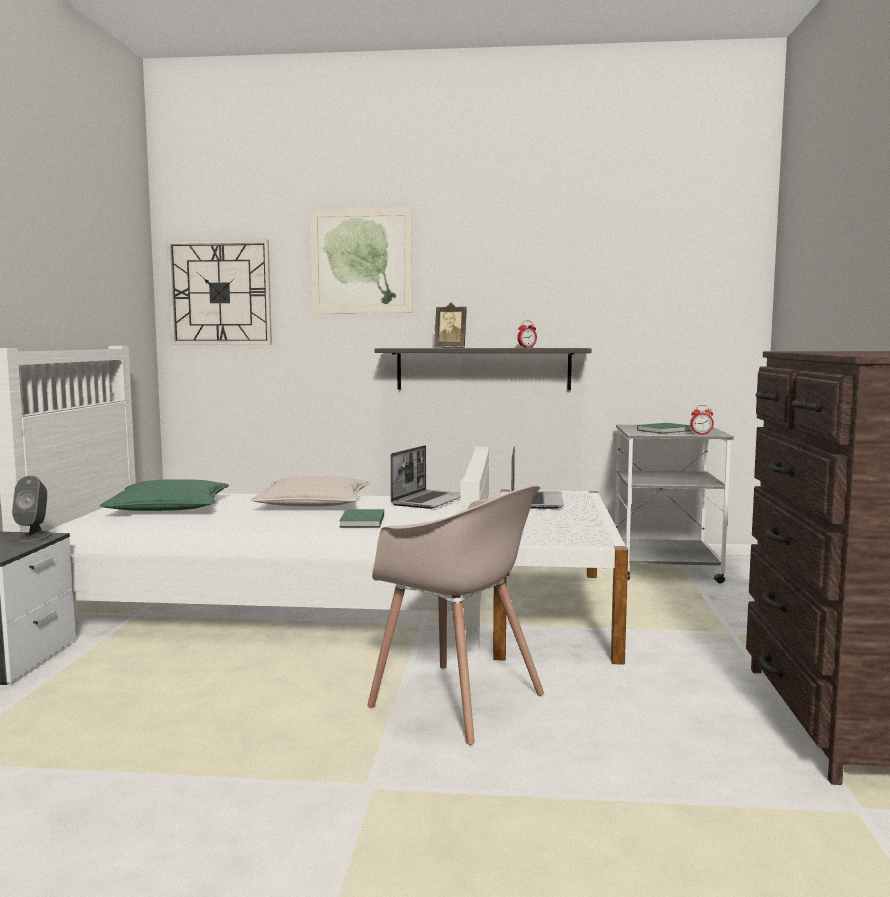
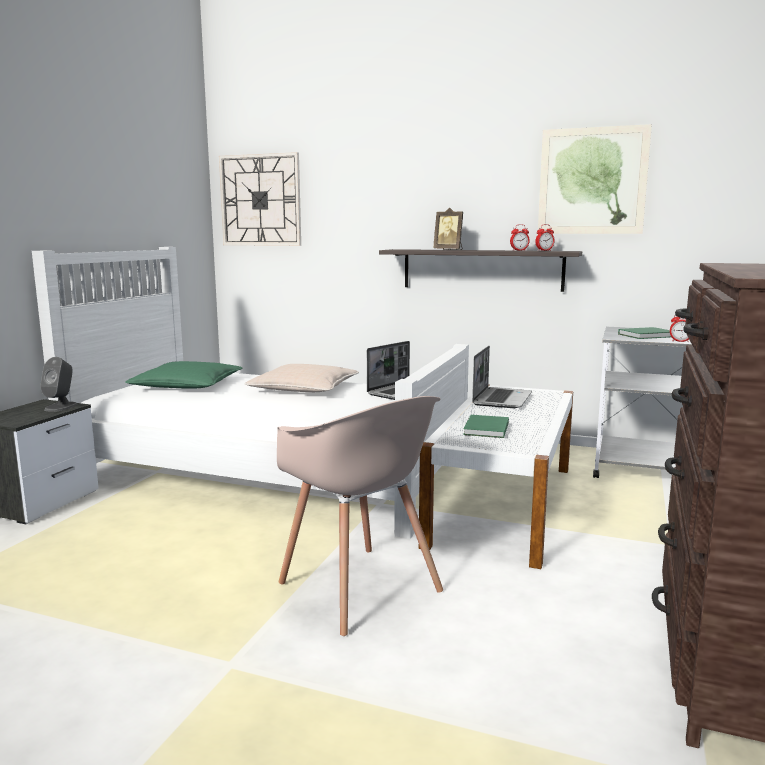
camera: 15 degrees right, 5 degrees up
(361, 261) = (375, 170): picture -> picture (592, 181)
(361, 521) = (326, 410): green book -> green book (485, 429)
(552, 347) = (544, 250): none -> alarm clock

